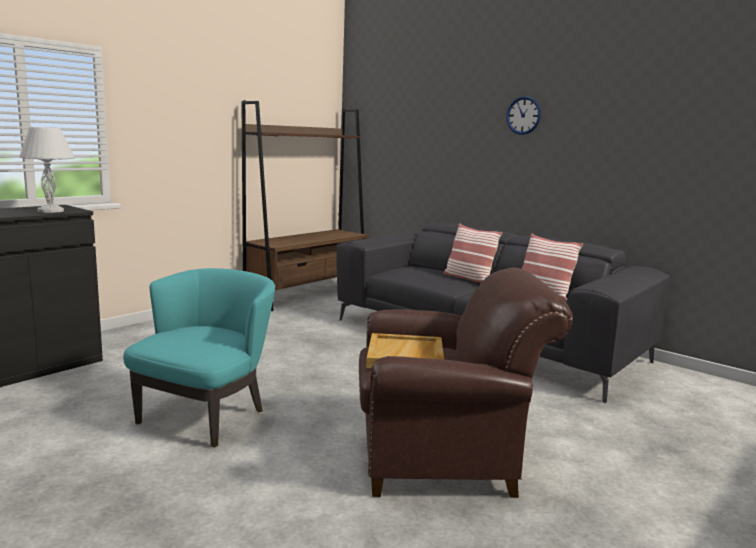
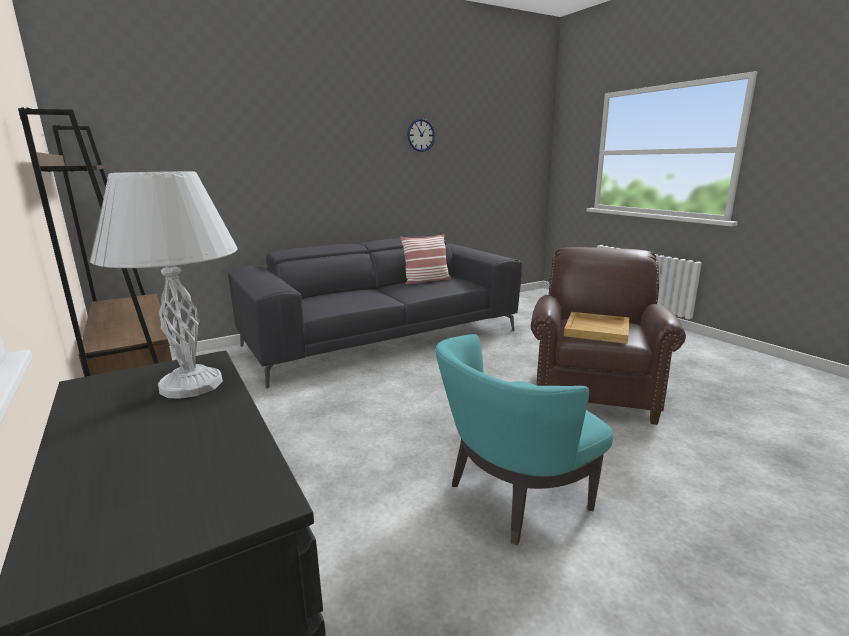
camera: 70 degrees left, 5 degrees up
(206, 416) = (513, 497): turquoise armchair -> turquoise armchair turned 75 degrees counterclockwise
(468, 278) = (362, 291): pillow -> none
(523, 115) = (333, 134): wall clock -> wall clock (421, 135)

